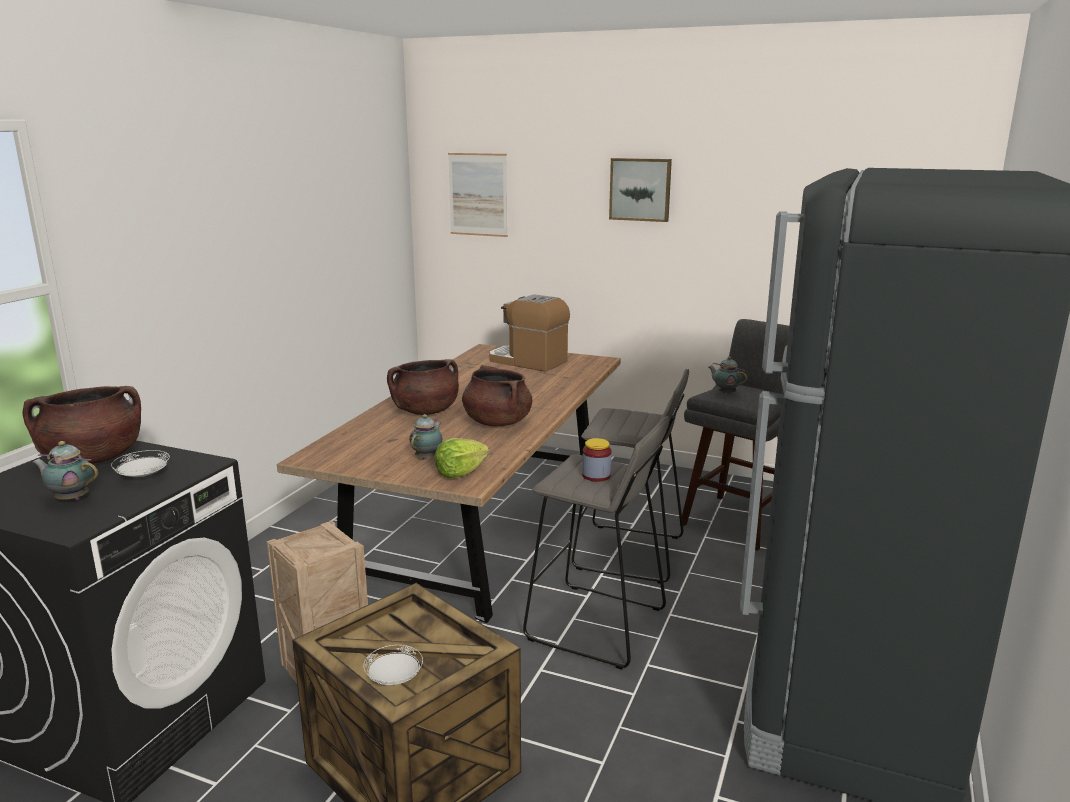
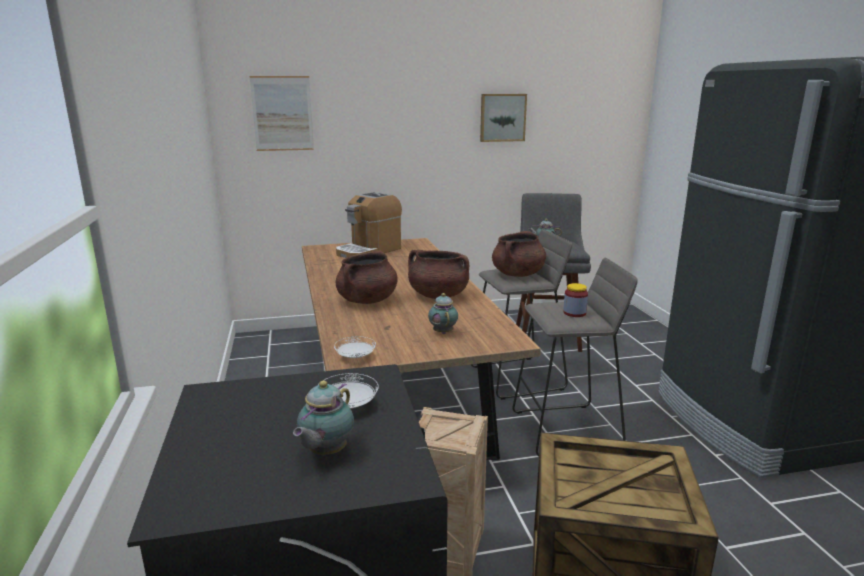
camera: 35 degrees left, 0 degrees up
(71, 499) = (325, 453): teapot -> teapot turned 45 degrees counterclockwise
(93, 458) = (244, 409): brown cooking pot -> brown cooking pot (517, 274)
(394, 679) = (649, 507): white plate -> white plate (355, 357)
(460, 473) = (490, 336): lettuce -> none
(528, 361) = (368, 251): coffee machine -> coffee machine turned 45 degrees counterclockwise
(640, 189) = (428, 103): picture -> picture (502, 117)

